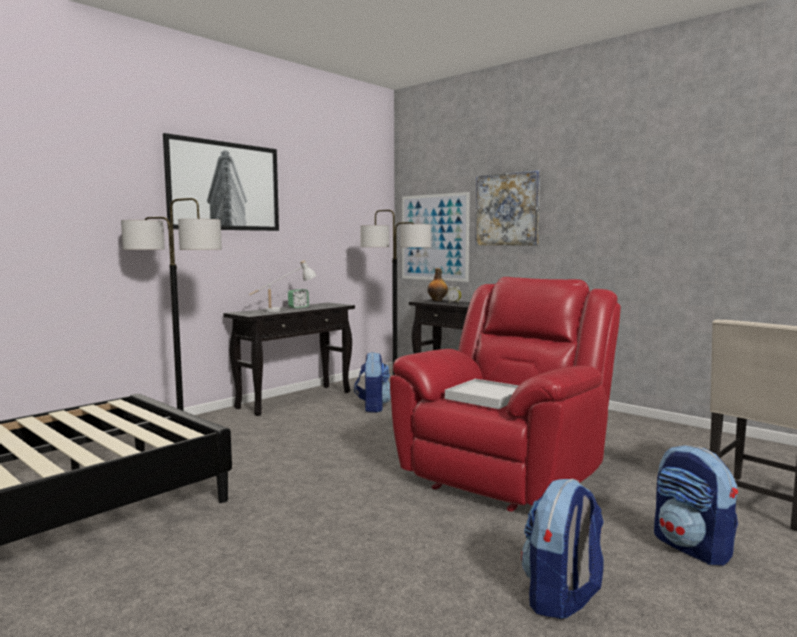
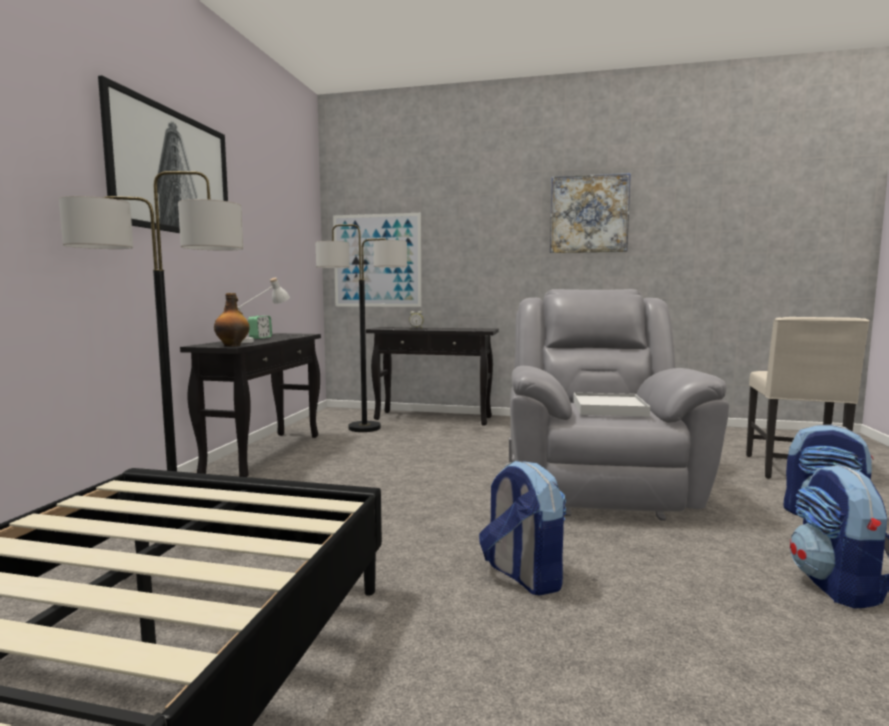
camera: 30 degrees left, 0 degrees up
(373, 407) = (369, 447): backpack -> backpack (522, 575)
(437, 300) = (392, 327): bottle -> bottle (233, 345)
(506, 471) = (597, 485): red armchair -> grey armchair
(507, 209) = (466, 232): picture -> picture (589, 214)

